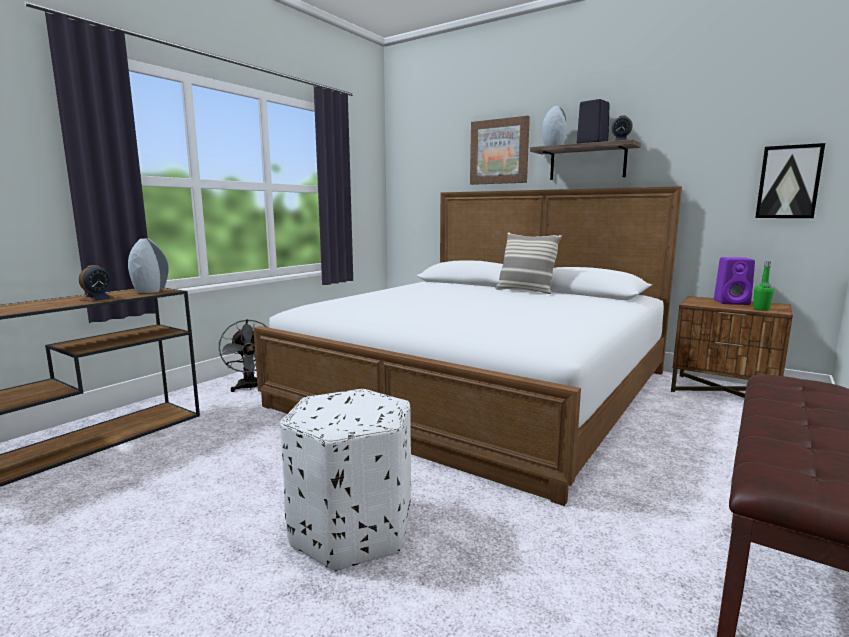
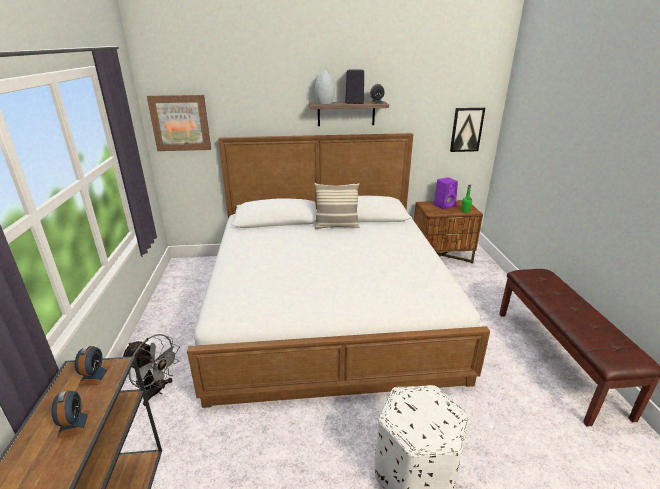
camera: 40 degrees left, 15 degrees up
(150, 291) = (94, 375): grey vase -> alarm clock
(499, 152) = (270, 101): picture -> picture (180, 123)

